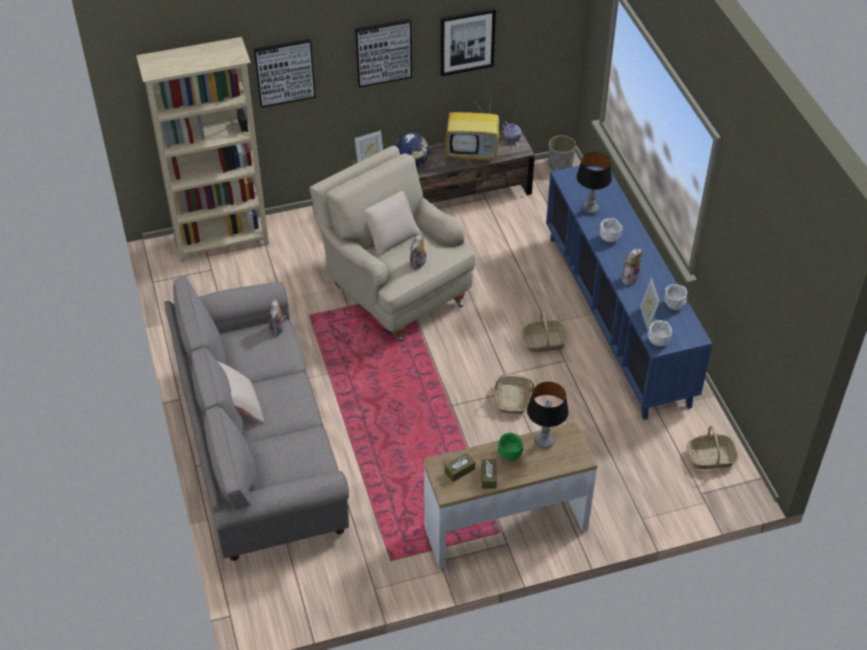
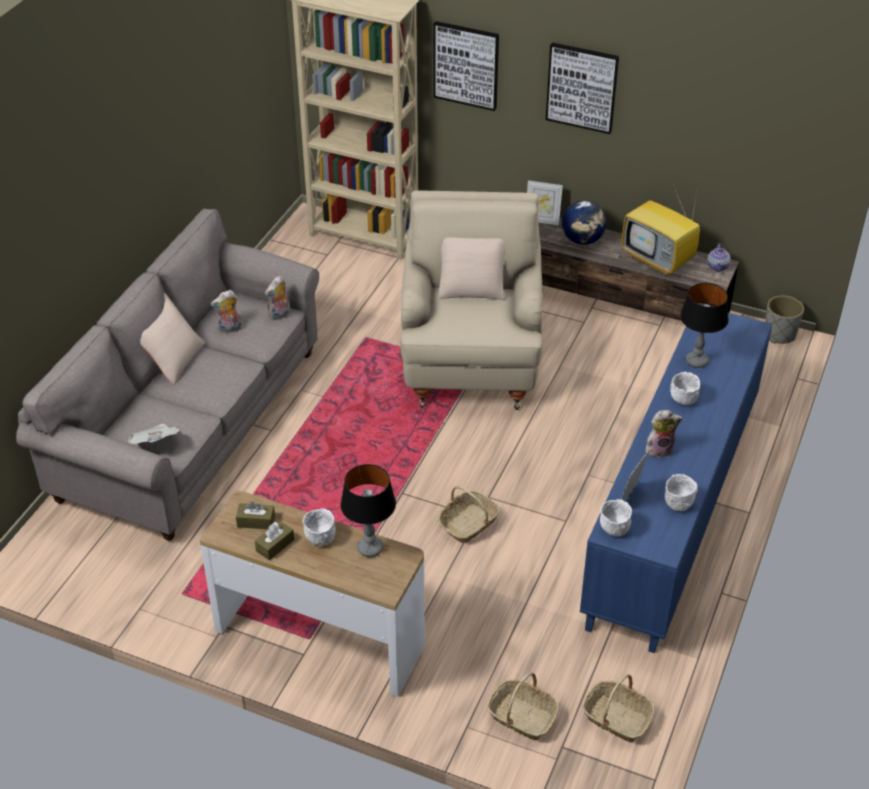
camera: 40 degrees right, 5 degrees down
(305, 469) = (156, 444): none -> newspaper
(418, 264) = (467, 325): plush toy -> plush toy (229, 329)
(467, 41) = (687, 116): picture -> none
(509, 455) = (320, 538): green bowl -> white bowl
(544, 342) = (564, 490): basket -> basket (522, 716)

